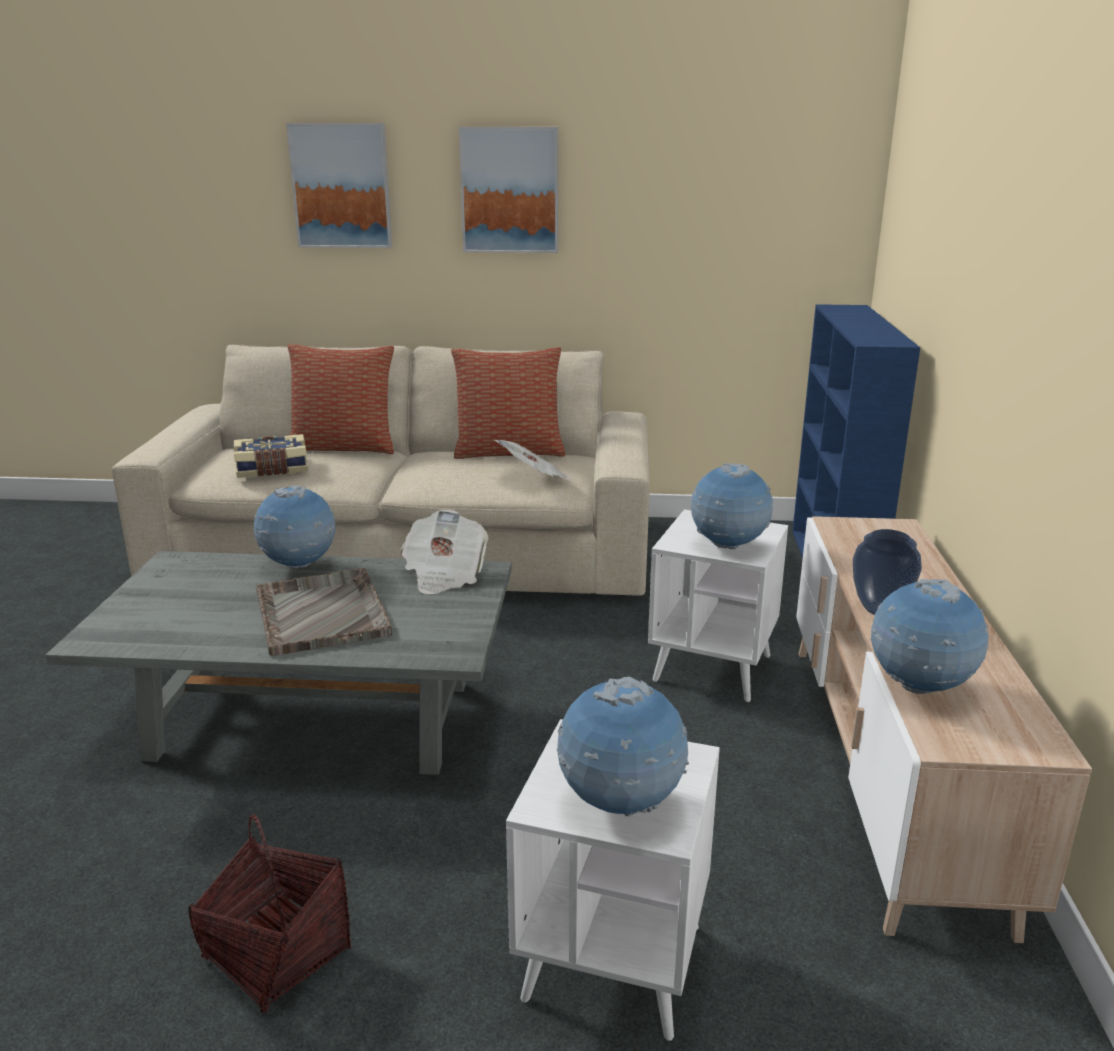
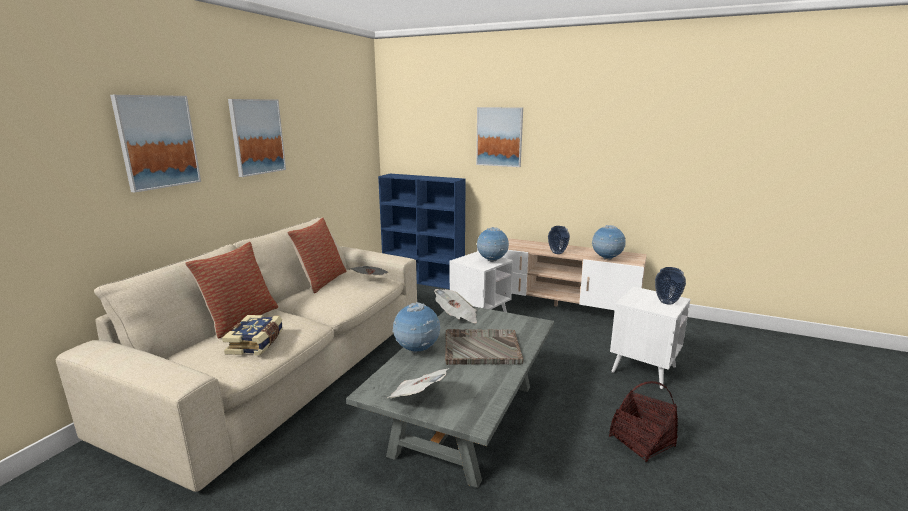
camera: 70 degrees left, 5 degrees down
(157, 591) = (418, 397): none -> newspaper
(620, 805) = (666, 302): globe -> vase
(979, 242) = (499, 137): none -> picture

